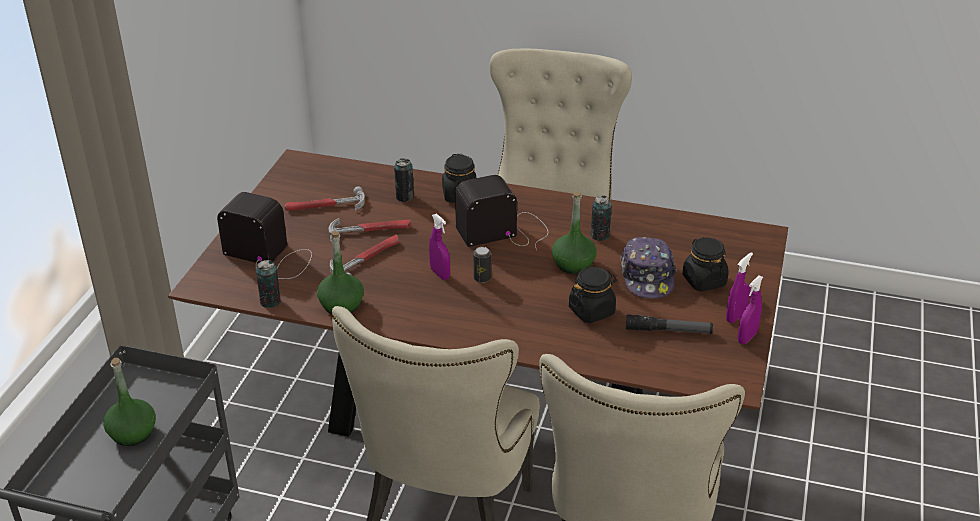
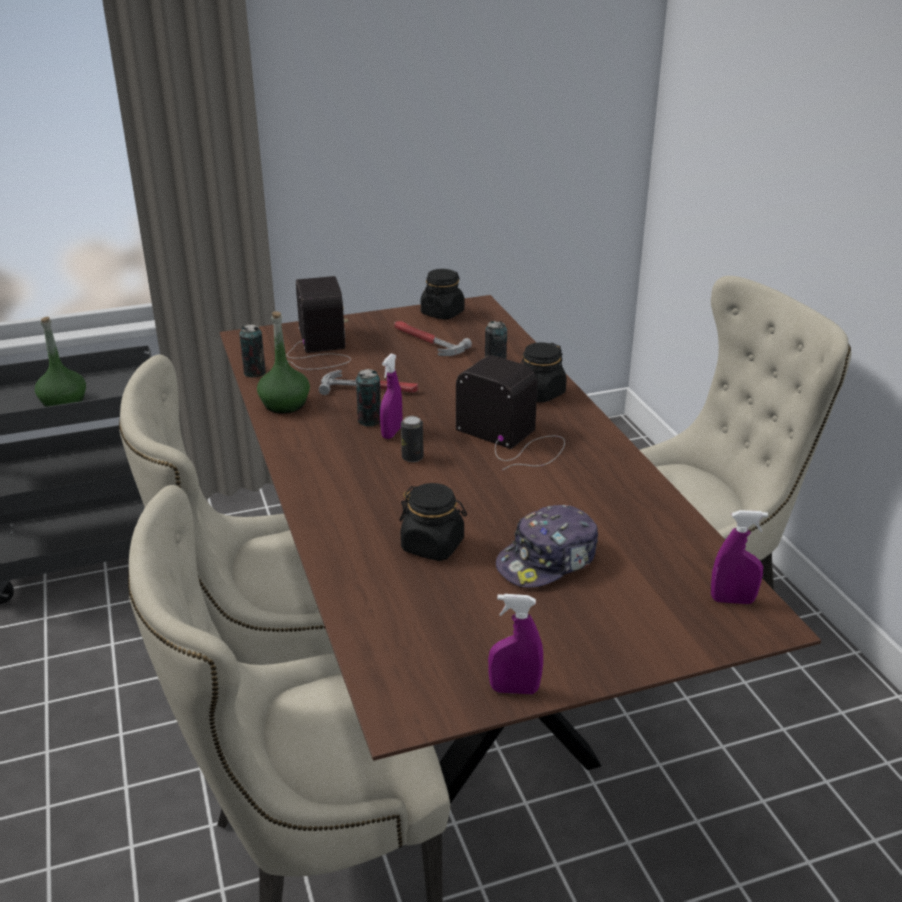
camera: 55 degrees right, 5 degrees down
(370, 230) = (417, 374): hammer -> none
(573, 264) = (506, 501): green bottle -> none
(599, 235) = (585, 498): can -> can (369, 421)
(668, 331) = (456, 616): flashlight -> none
(703, 280) = (595, 607): black jar -> black jar (442, 313)
(736, 316) = (550, 663): purple spray bottle -> purple spray bottle (732, 600)

